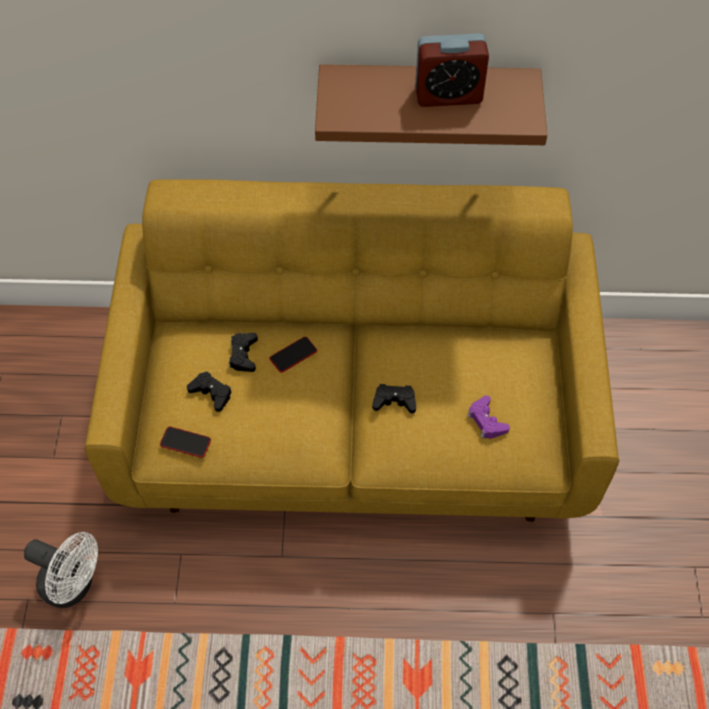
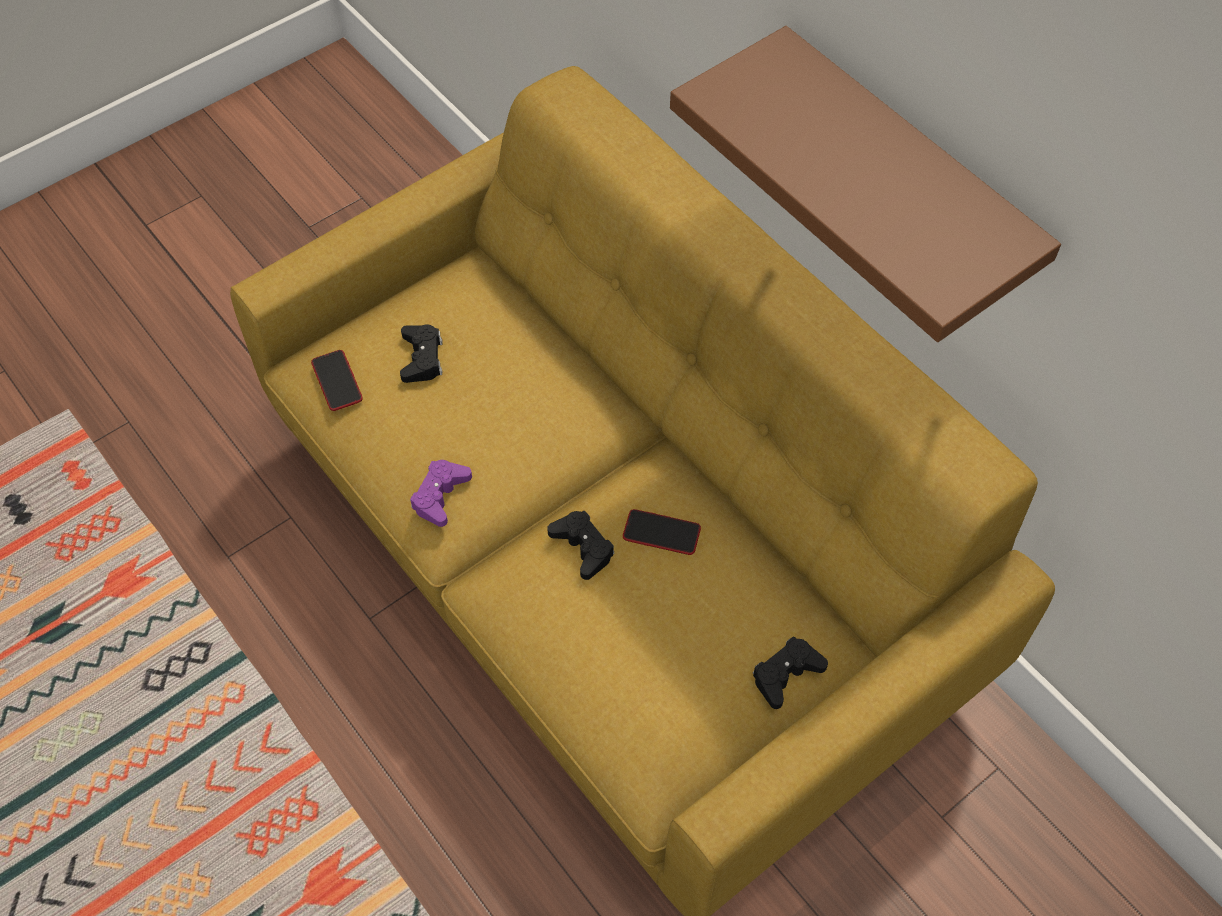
camera: 50 degrees right, 0 degrees up
(74, 586) = (175, 449): white fan -> none
(243, 355) = (501, 350): black game controller -> black game controller (786, 674)
(293, 355) = (548, 397): phone -> phone (661, 533)
(448, 95) = (886, 178): alarm clock -> none
(486, 421) = (650, 671): purple game controller -> purple game controller (440, 496)

